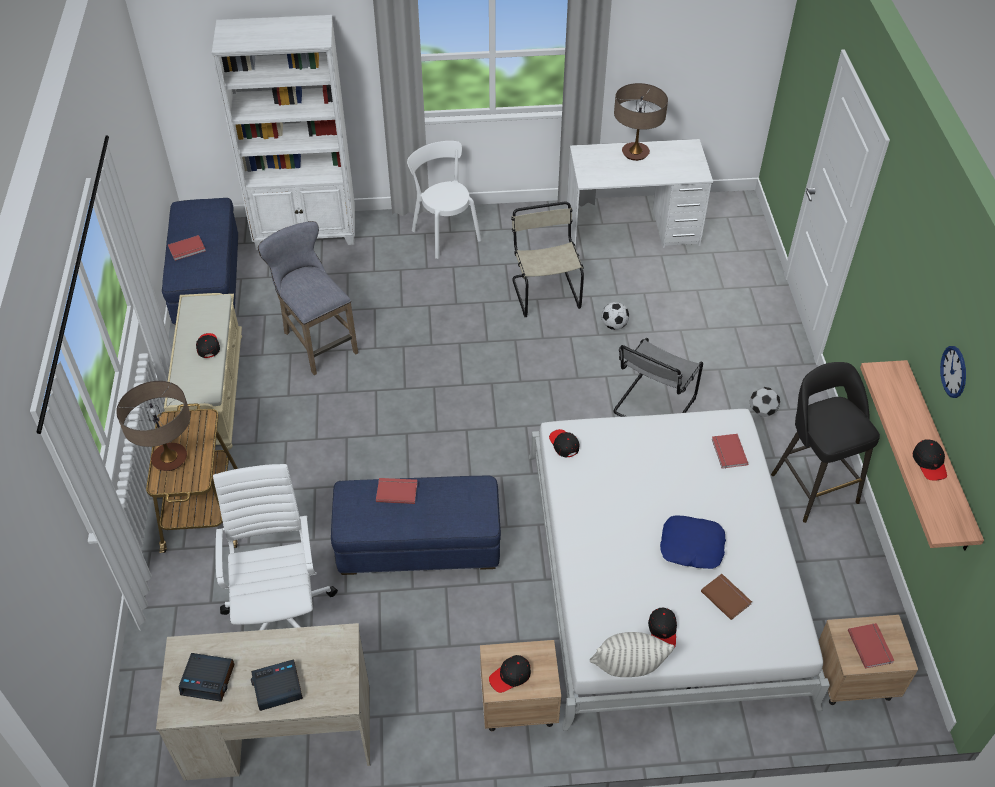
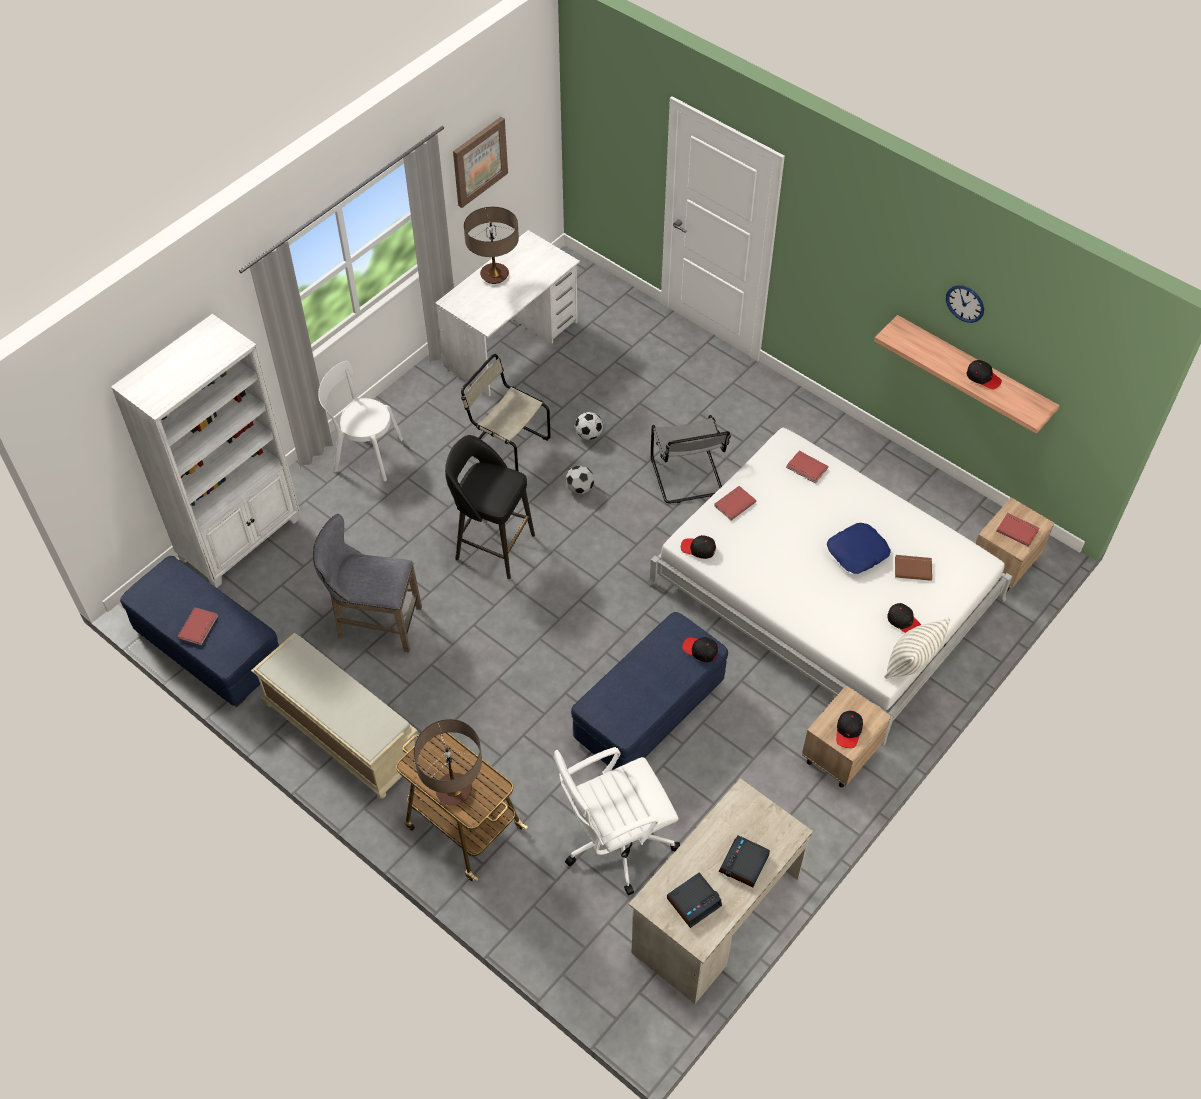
camera: 45 degrees left, 5 degrees up
(208, 347) = (339, 690): black cap -> black cap (700, 650)
(281, 613) = (615, 841): white office chair -> white office chair turned 60 degrees counterclockwise
(396, 491) = (625, 677): red book -> red book (733, 503)
(669, 43) = (479, 161): none -> picture
(762, 411) = (761, 424): football -> football (580, 488)
(813, 486) = (849, 454): black stool -> black stool (492, 546)

